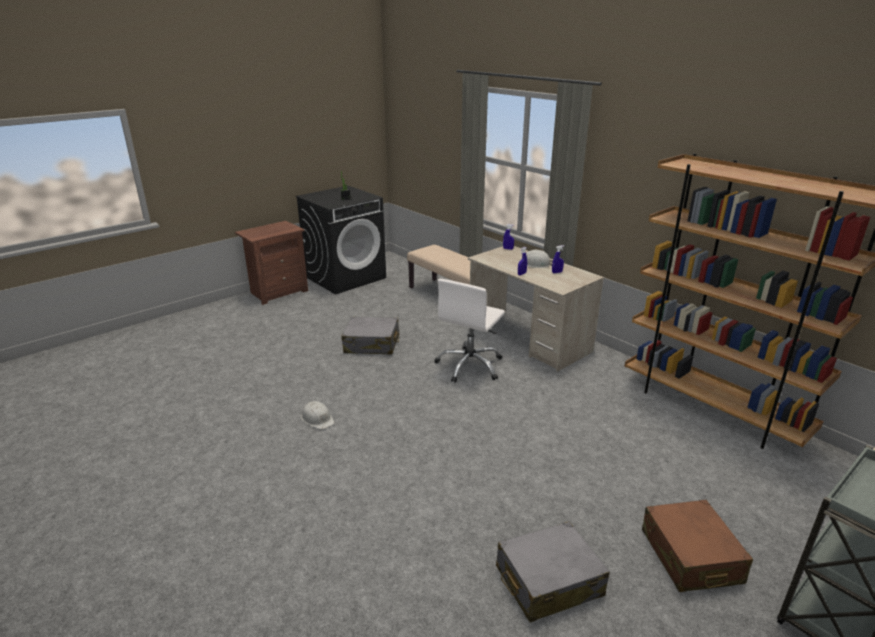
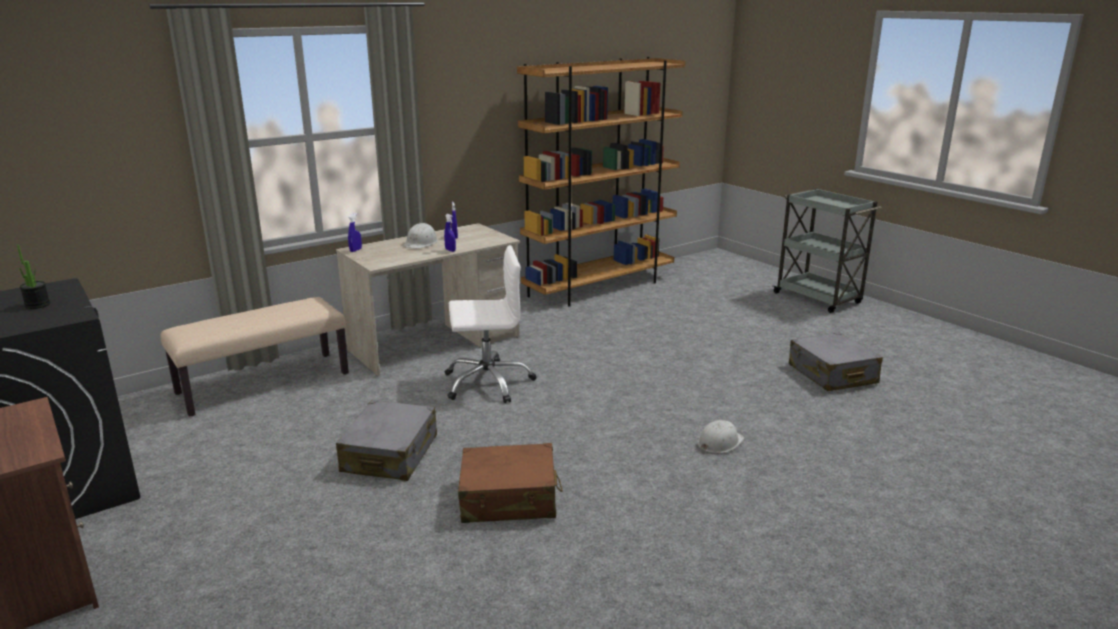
camera: 85 degrees left, 5 degrees down
(317, 419) = (601, 497): white hard hat -> white hard hat (719, 443)
(470, 366) = (488, 383): white office chair -> white office chair turned 45 degrees counterclockwise
(690, 556) = (784, 325): brown suitcase -> brown suitcase (509, 498)

